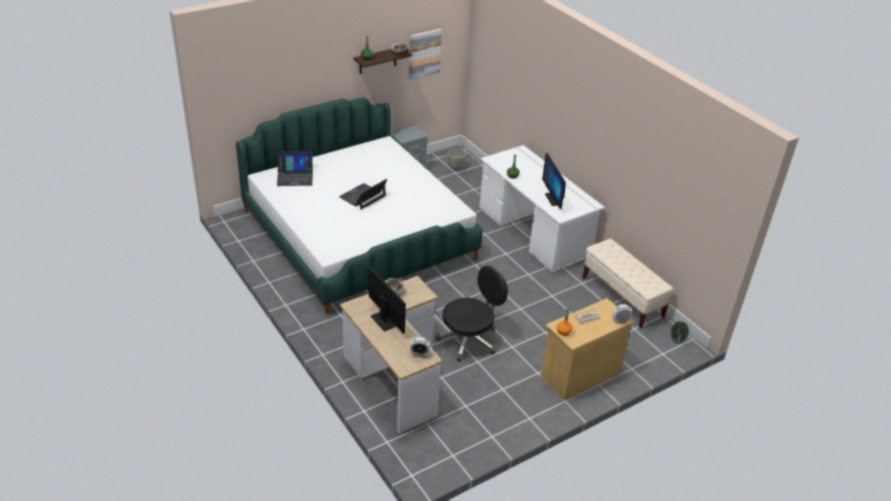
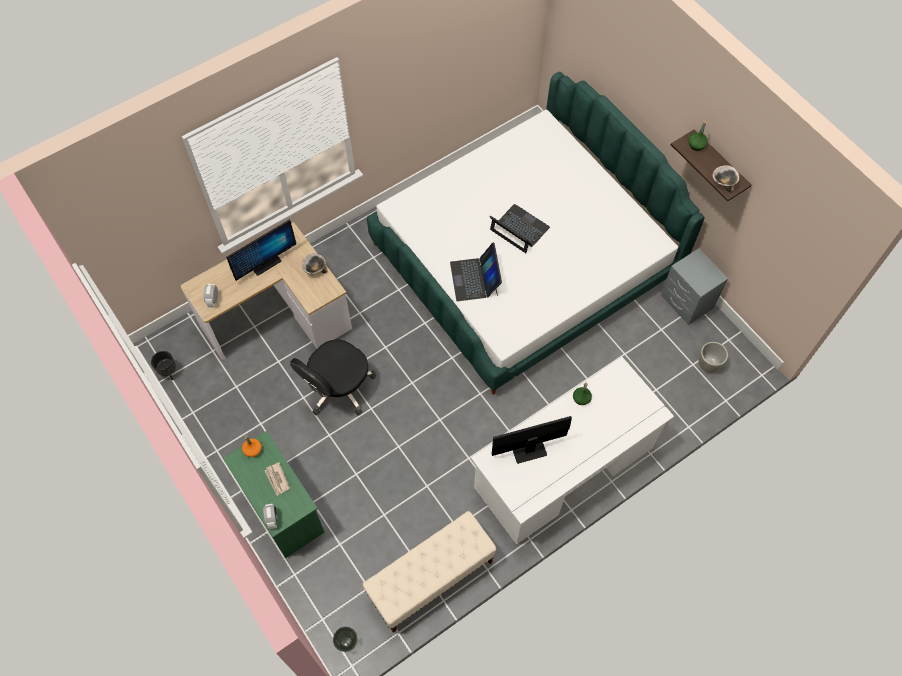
camera: 90 degrees right, 25 degrees up
(295, 177) = (550, 155): laptop -> laptop (475, 279)
(424, 54) = (775, 226): picture -> none
(449, 456) = (169, 373): none -> black planter
(469, 340) = (338, 388): black office chair -> black office chair turned 75 degrees clockwise
(579, 375) = (282, 509): beige dresser -> green dresser

